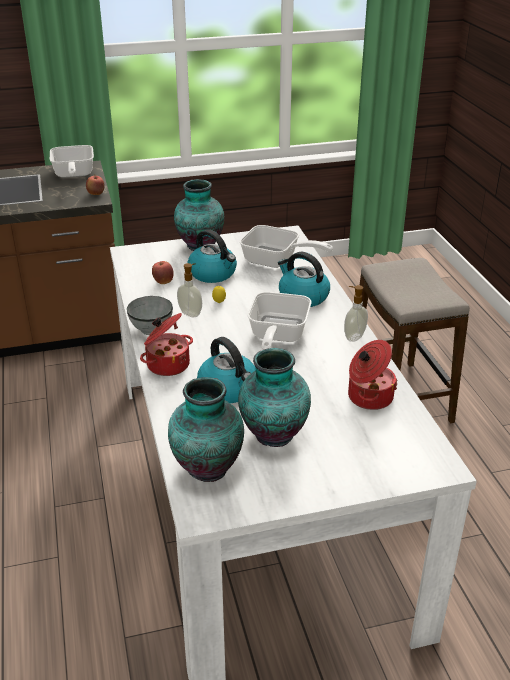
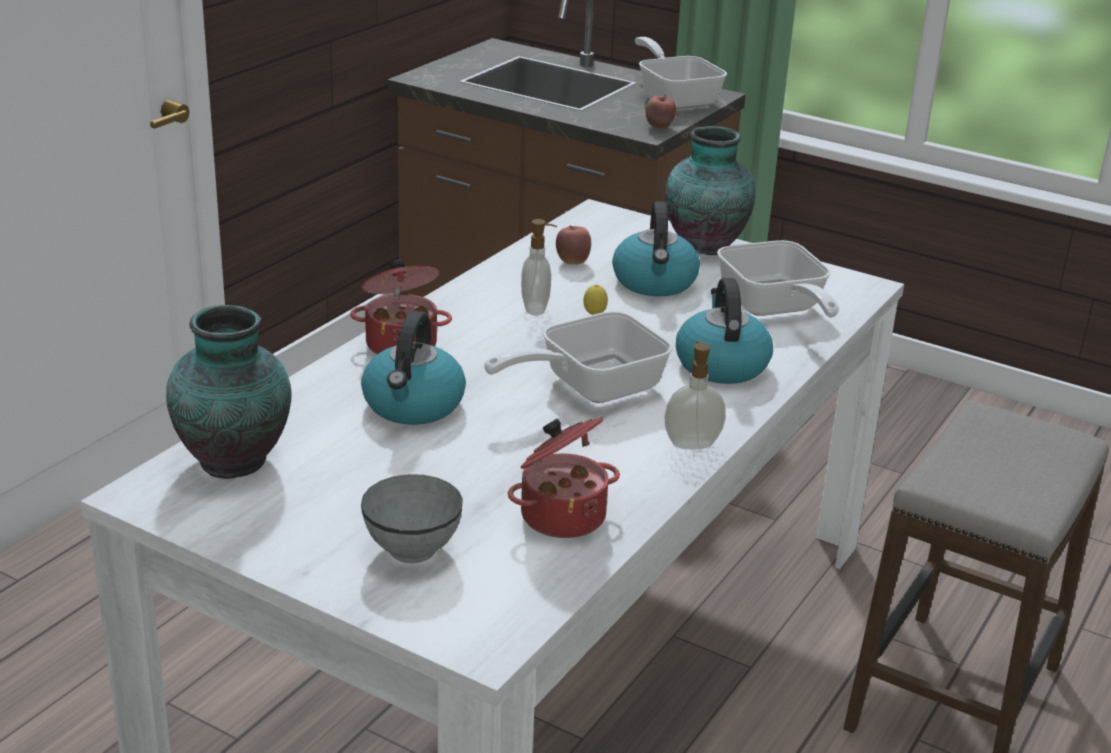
camera: 45 degrees right, 5 degrees down
(73, 175) = (675, 97): frying pan -> frying pan turned 120 degrees clockwise
(151, 329) = (458, 301): grey bowl -> grey bowl (413, 549)
(272, 435) = (362, 476): vase -> none

